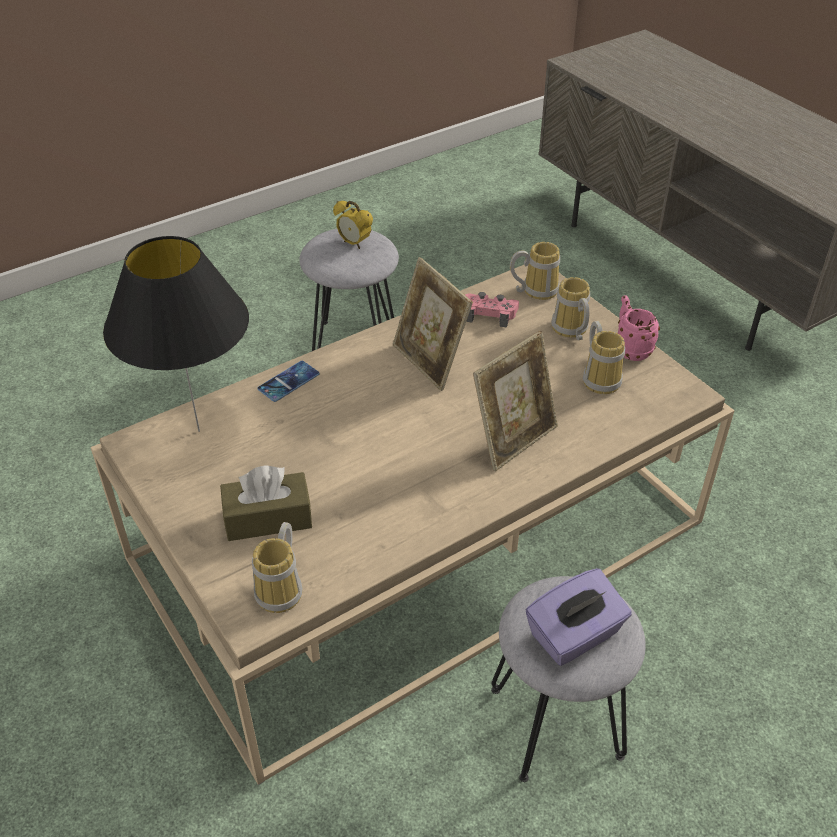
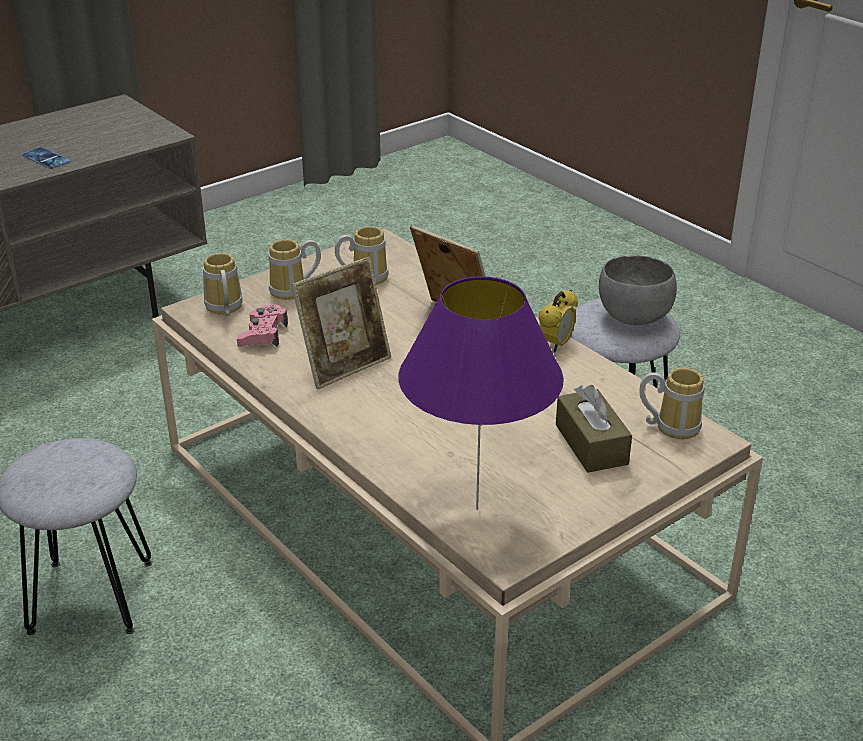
camera: 95 degrees left, 10 degrees down
(198, 431) = (478, 509): black table lamp -> purple table lamp
(288, 381) = (384, 454): phone -> phone (46, 159)
(354, 243) = (55, 466): alarm clock -> alarm clock (556, 345)
(575, 636) = (632, 317): purple tissue box -> grey bowl
(630, 348) = (319, 263): pink mug -> none

